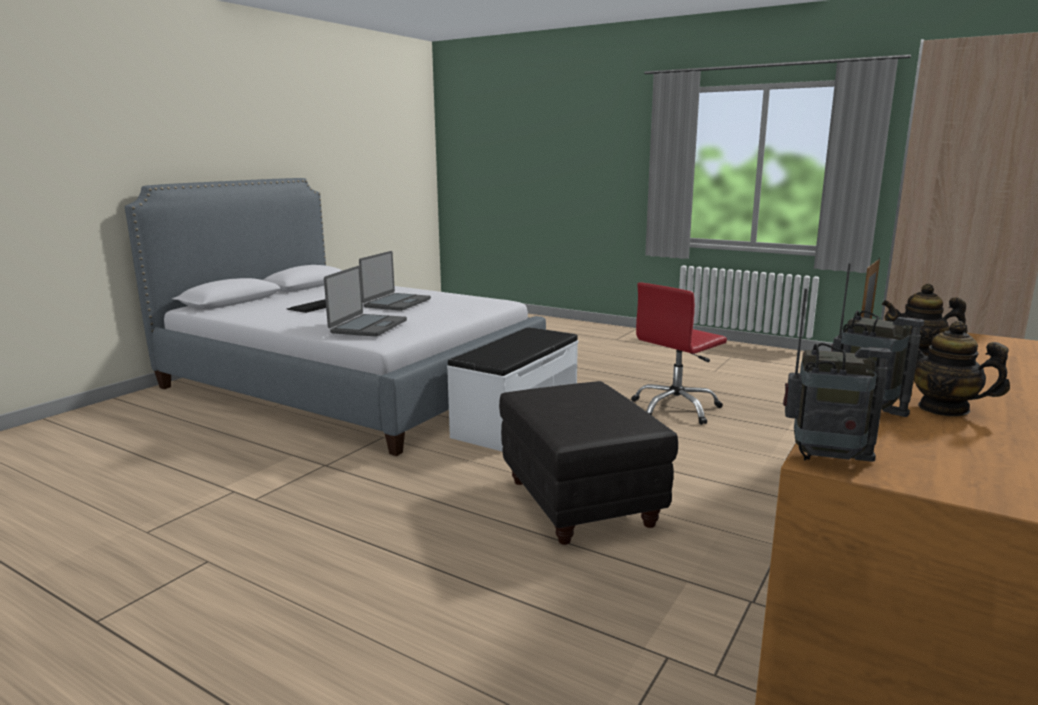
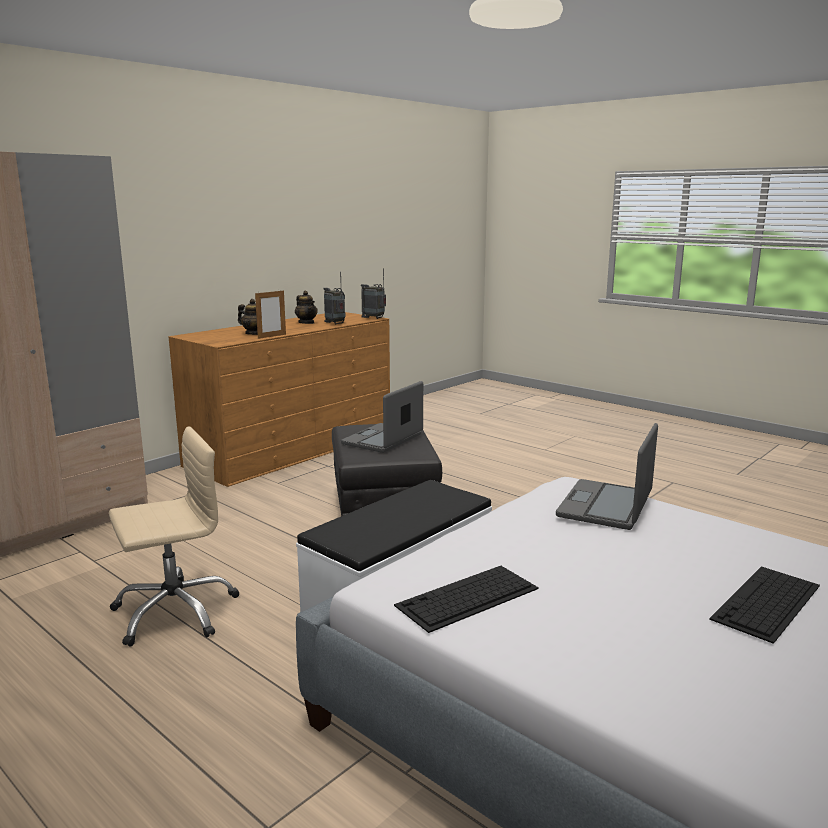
camera: 170 degrees left, 0 degrees up
(396, 303) = (605, 594): laptop -> laptop (383, 439)
(462, 300) = (467, 597): none -> keyboard
(675, 408) = (175, 611): red office chair -> beige office chair

